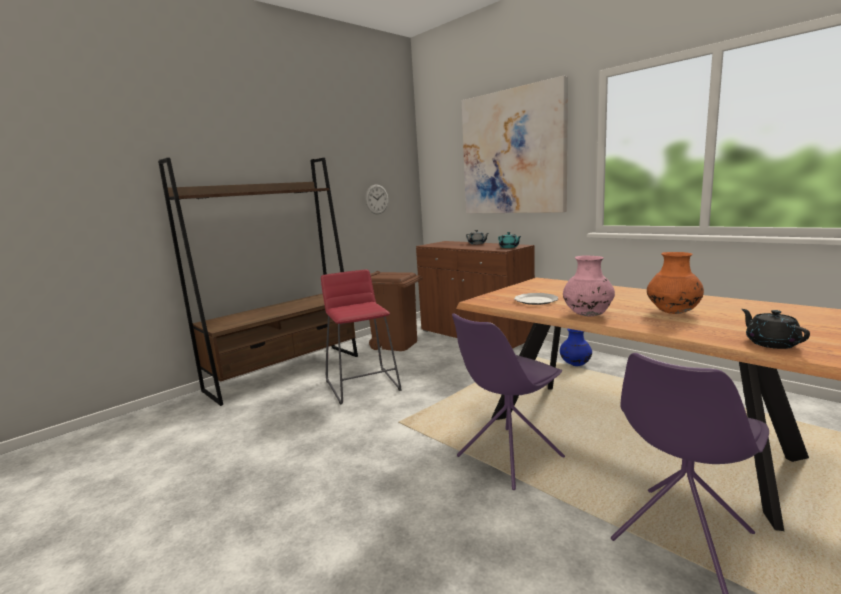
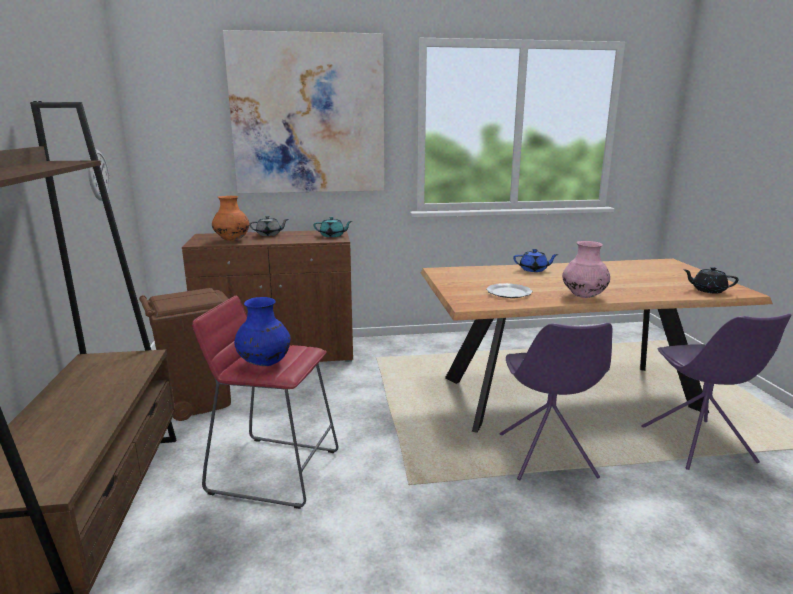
camera: 55 degrees left, 5 degrees up
(575, 364) = (428, 352): blue vase -> blue vase (264, 363)
(623, 292) = (534, 270): none -> blue teapot
(673, 313) = (613, 281): orange vase -> orange vase (232, 240)

